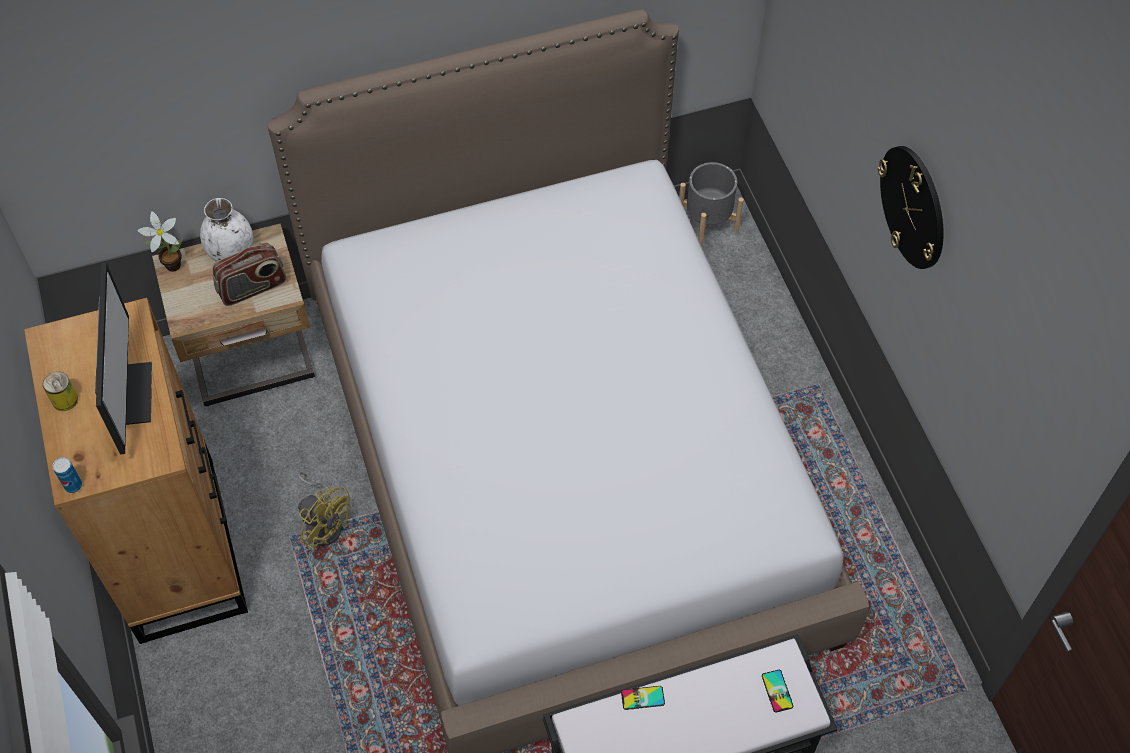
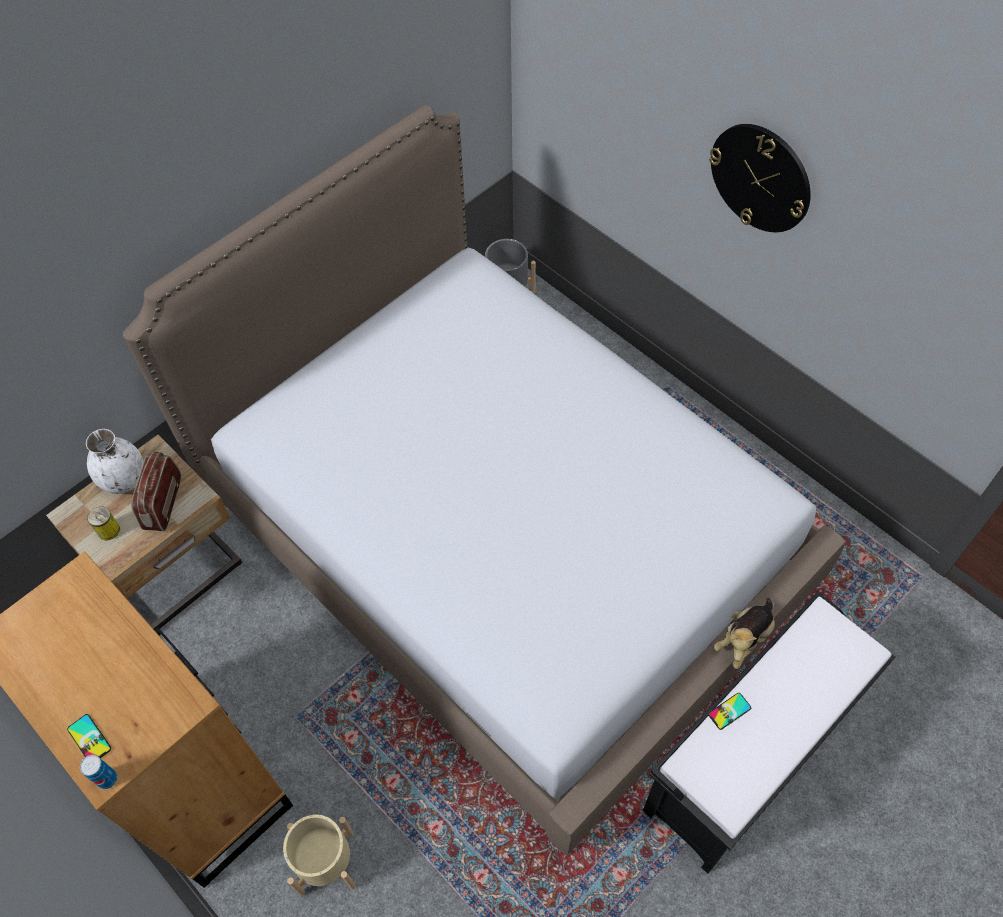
camera: 25 degrees left, 0 degrees up
(65, 400) = (50, 693): can -> can (108, 530)
(128, 393) = (116, 655): monitor -> none
(170, 265) = (69, 515): potted plant -> none
(250, 674) = (326, 863): none -> beige planter
(252, 288) = (162, 503): radio -> radio turned 150 degrees clockwise
(324, 523) = (320, 689): yellow fan -> none
(710, 648) = (744, 639): none -> plush toy
(777, 691) = (834, 648): phone -> phone (89, 739)

